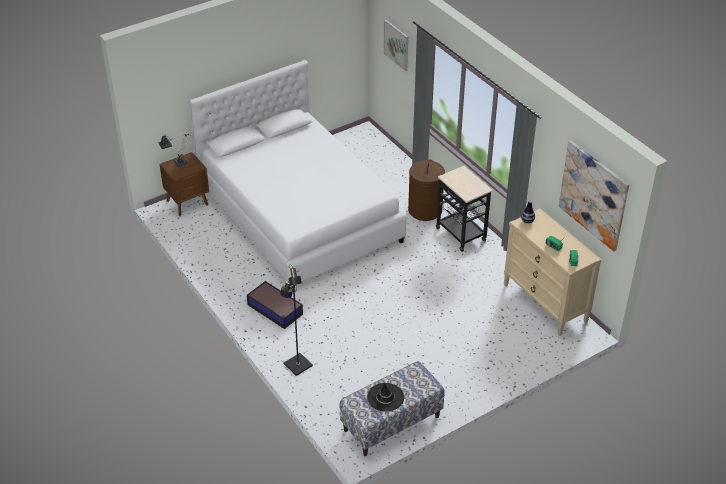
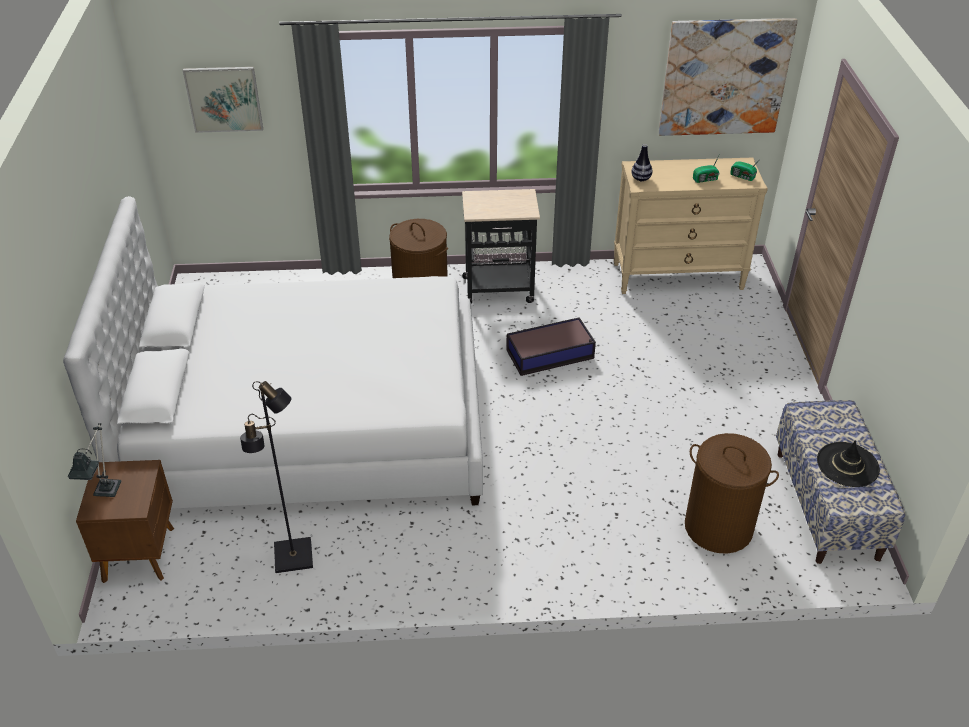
camera: 60 degrees left, 0 degrees up
(275, 310) = (506, 541): storage box -> storage box (551, 354)
(298, 364) = (648, 562): black floor lamp -> black floor lamp (293, 556)
(341, 384) = (718, 527): none -> brown laundry basket

